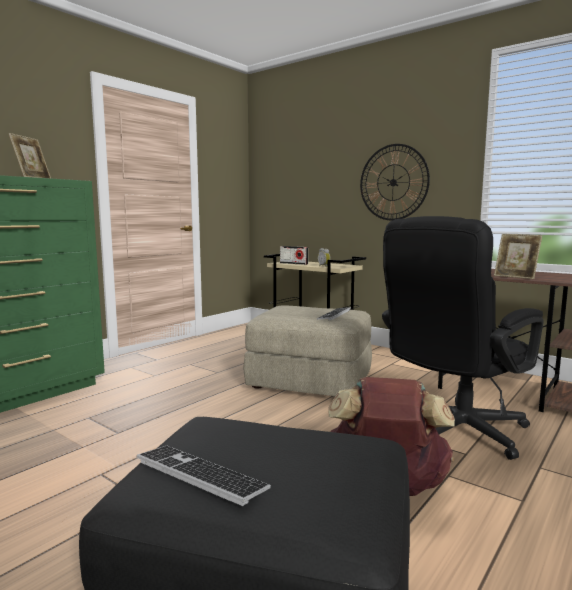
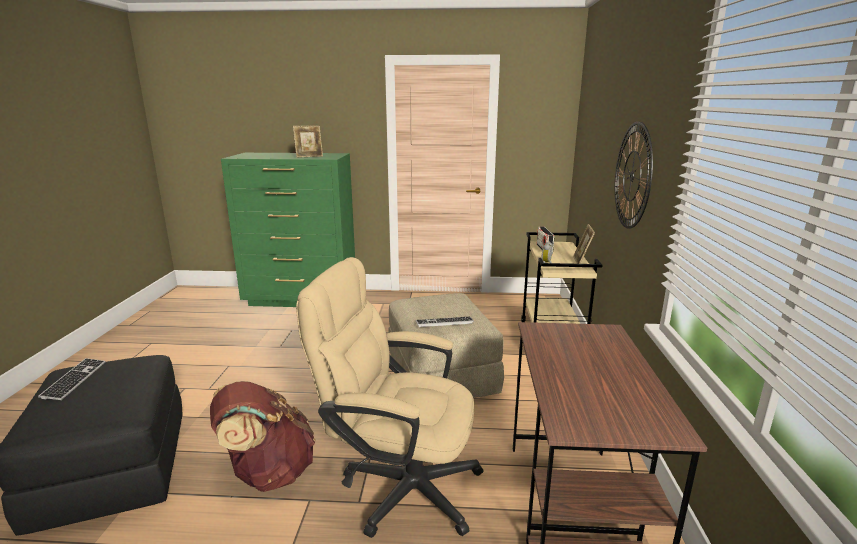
camera: 55 degrees right, 10 degrees up
(453, 433) = (399, 485): black office chair -> beige office chair
(515, 277) = (552, 364): picture frame -> picture frame (581, 261)

